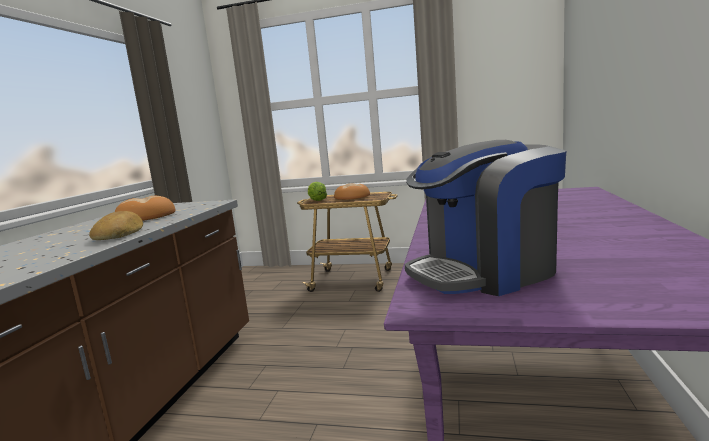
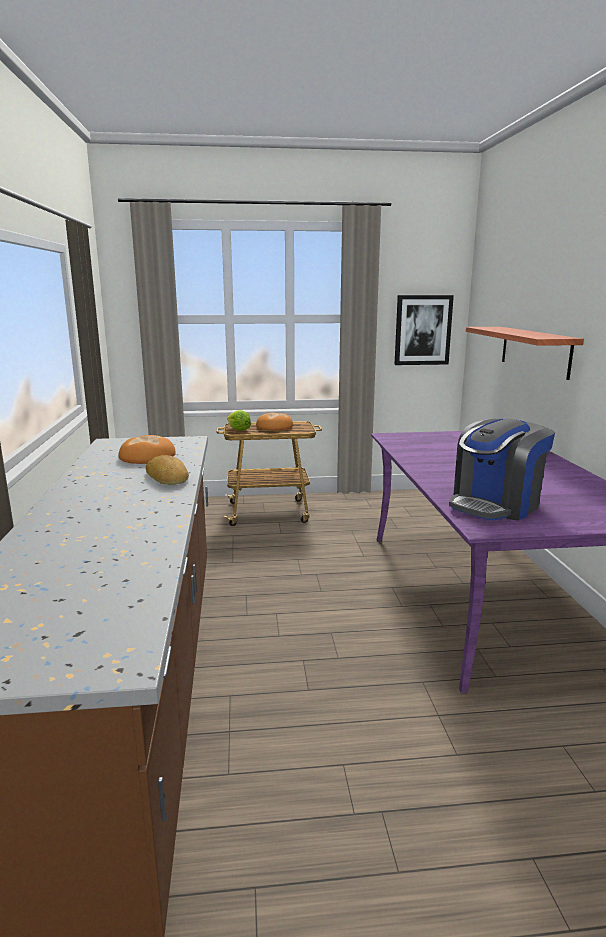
camera: 20 degrees left, 5 degrees up
(510, 92) = (423, 330): none -> picture
(617, 82) = (534, 350): none -> shelf

